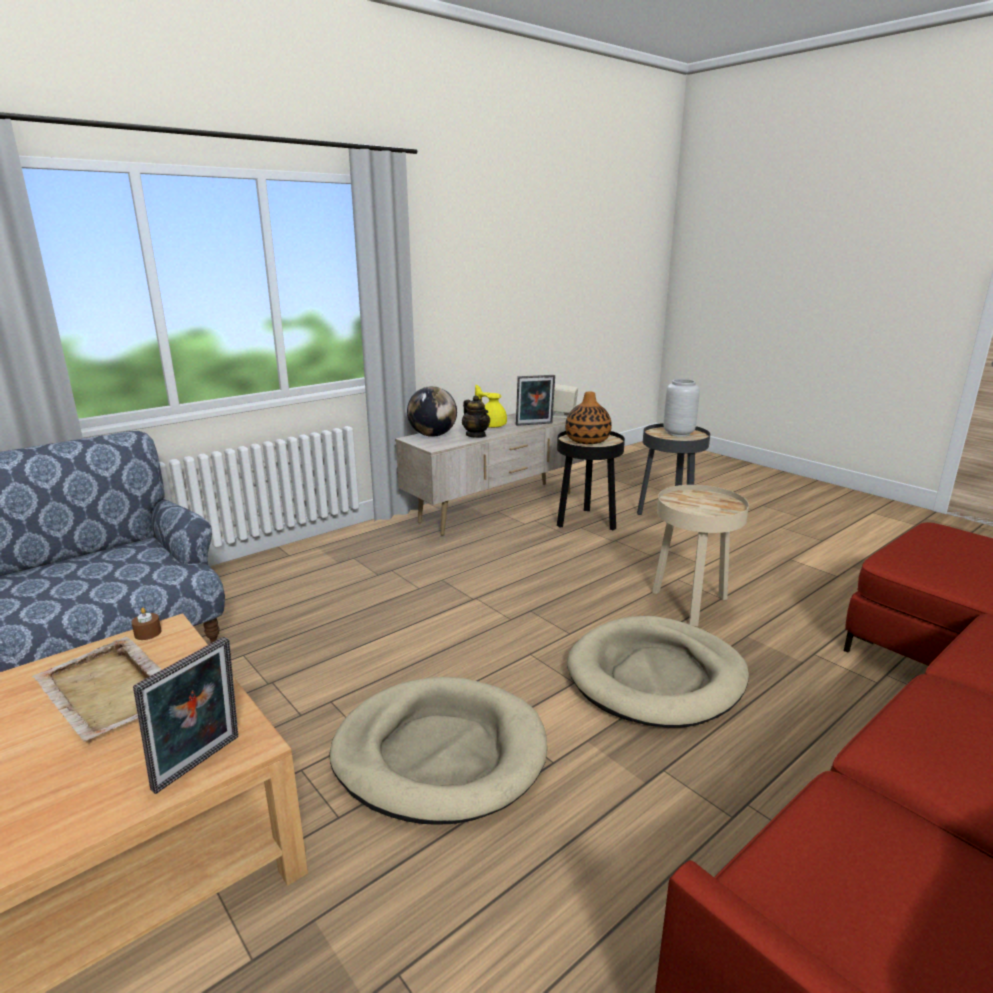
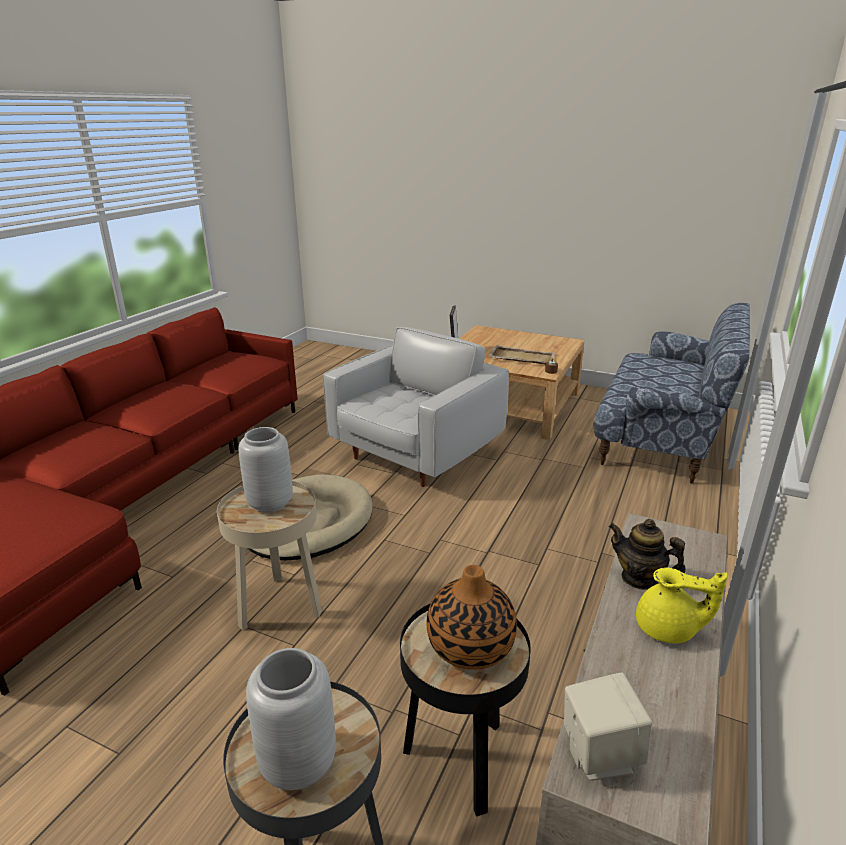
camera: 155 degrees right, 5 degrees up
(433, 435) = (695, 558): globe -> none
(440, 753) = (415, 454): beige dog bed -> white armchair
(534, 424) = (602, 663): picture frame -> none
(700, 507) = (269, 503): none -> grey vase

